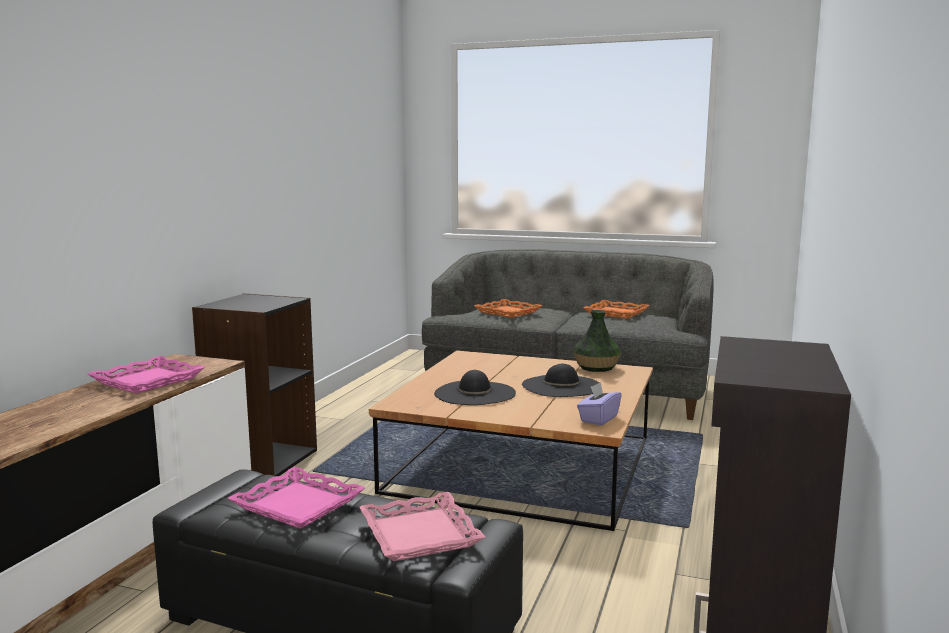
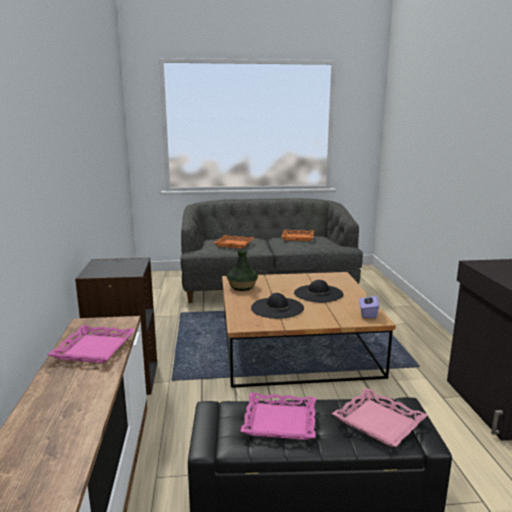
camera: 25 degrees left, 5 degrees up
(597, 367) = (319, 276): vase -> vase (242, 287)

